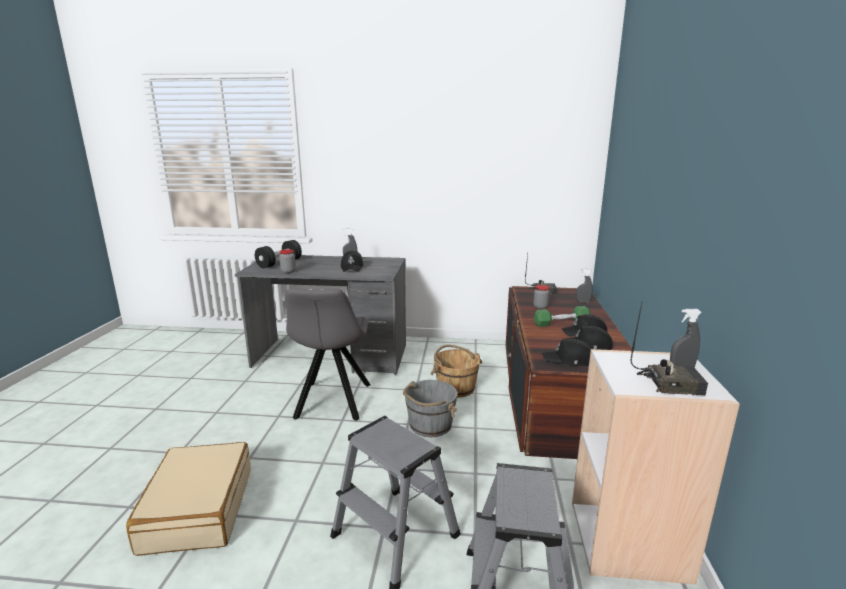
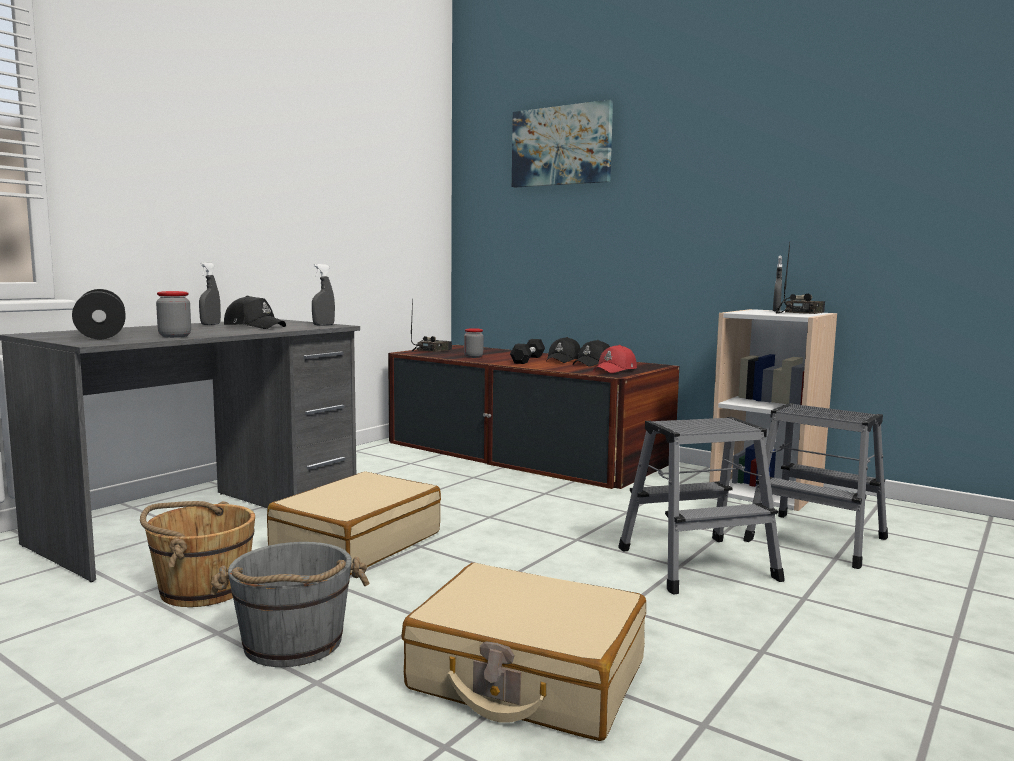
camera: 60 degrees left, 10 degrees down
(333, 401) = (357, 542): grey chair -> beige suitcase
(429, 425) = (509, 508): grey bucket -> grey bucket (293, 644)
(455, 387) = (445, 481): brown bucket -> brown bucket (202, 589)
(561, 323) = (528, 359): green dumbbell -> black dumbbell
(569, 360) = (615, 370): black cap -> red cap
(583, 301) = (488, 350): grey spray bottle -> grey spray bottle (323, 325)
(643, 137) = (561, 146): none -> picture

